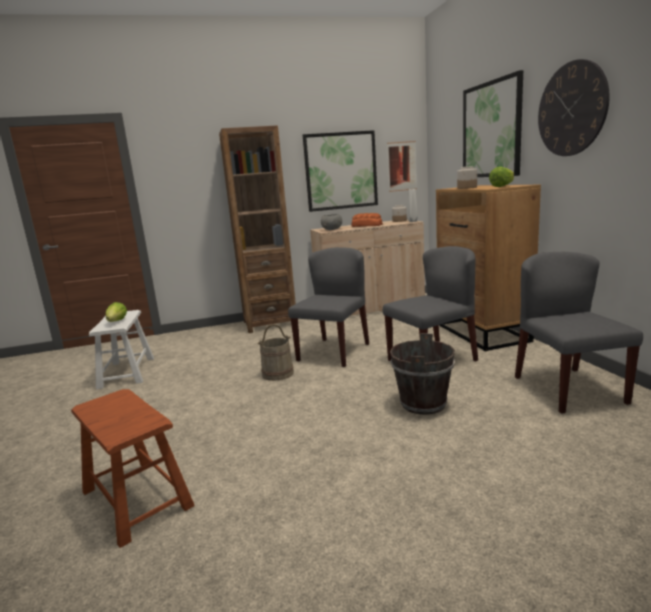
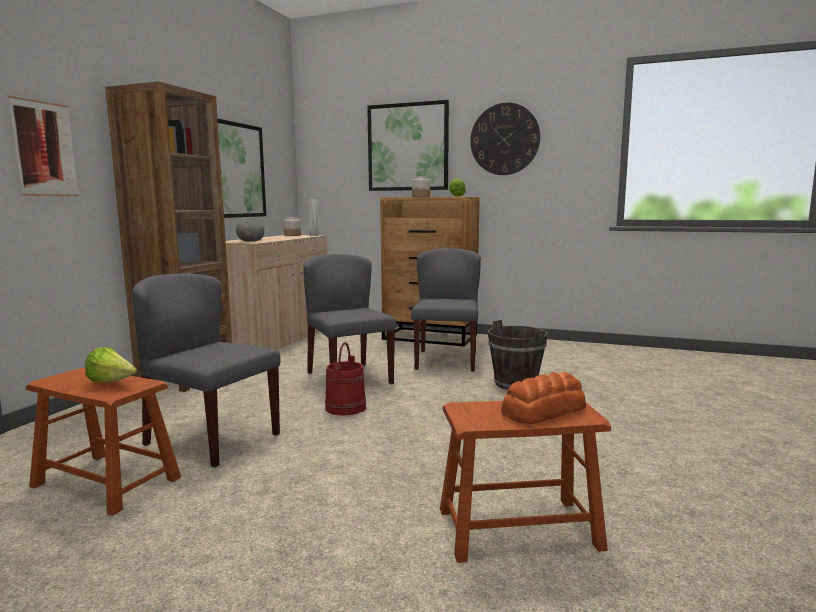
camera: 55 degrees left, 5 degrees down
(127, 372) = (106, 482): white stool -> brown stool
(278, 374) = (346, 407): beige bucket -> red bucket
(366, 225) = (276, 238): bread -> bread (542, 411)
(402, 166) = (280, 174): picture -> picture (44, 149)
(567, 389) = (559, 352): grey chair -> grey chair (212, 439)

